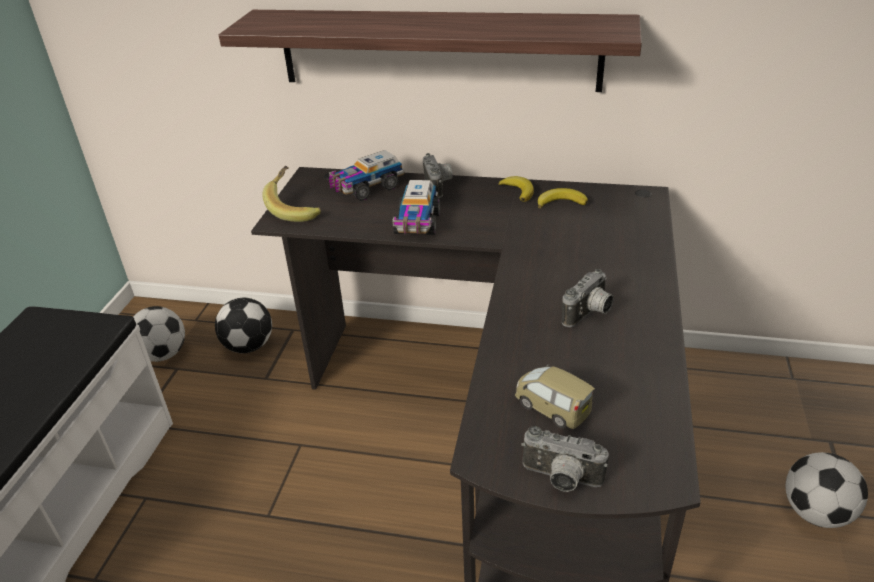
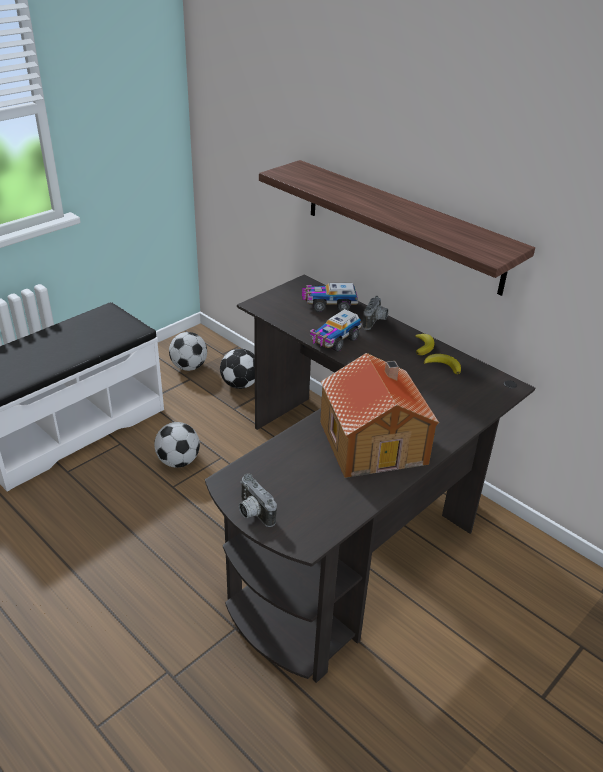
camera: 30 degrees right, 0 degrees up
(296, 208) = (274, 301): banana -> none
(552, 408) = (290, 478): toy car -> none
(589, 314) = (374, 441): camera -> toy house
(816, 512) = (516, 680): football -> football (179, 461)

